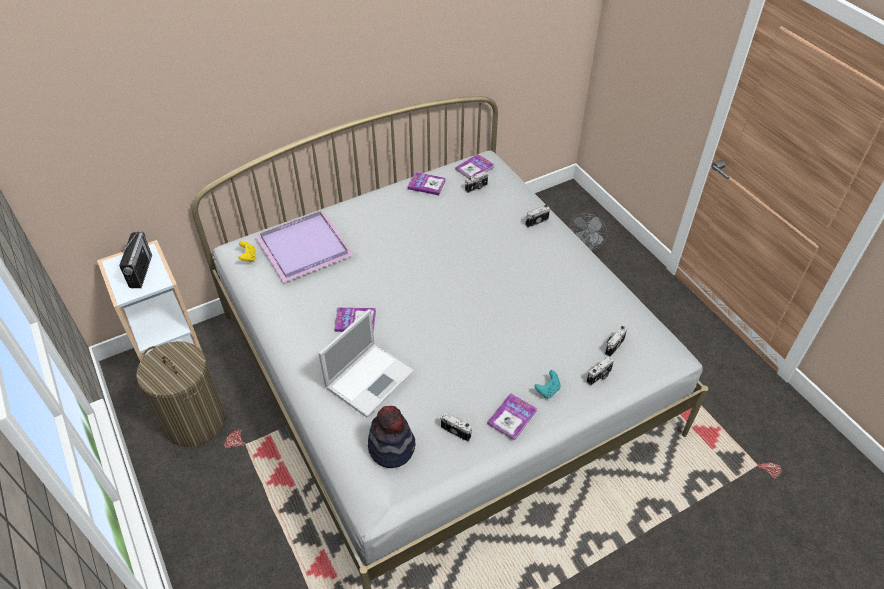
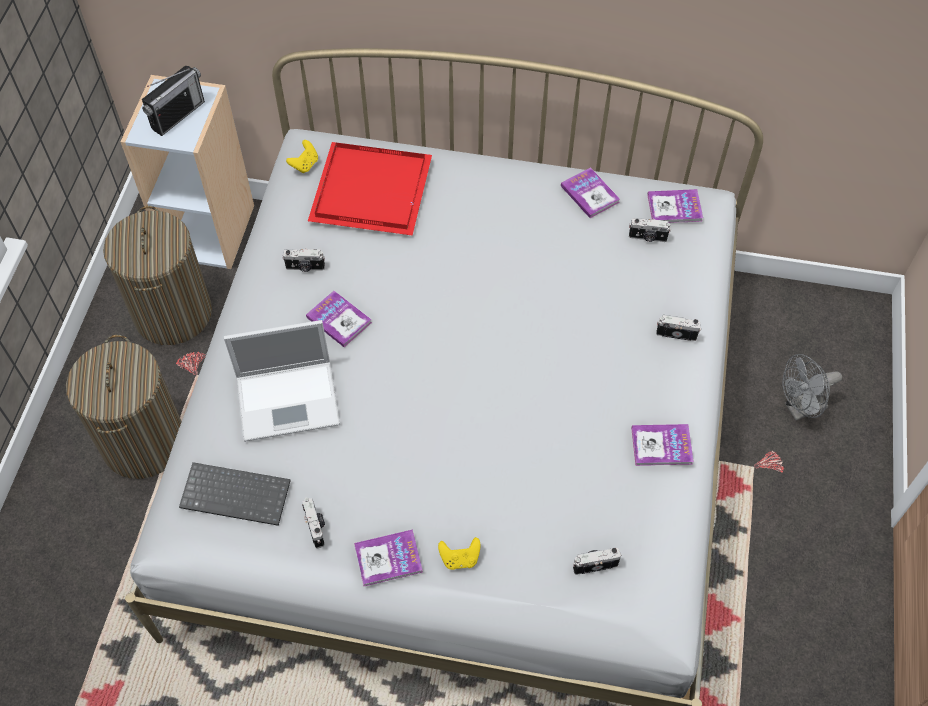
camera: 40 degrees right, 10 degrees up
(247, 505) = (143, 441): none -> laundry basket
(306, 248) = (373, 192): purple tray -> red tray
(392, 446) = (237, 493): hat -> keyboard
(548, 390) = (460, 558): turquoise game controller -> yellow game controller
(584, 273) = (661, 446): none -> book
(599, 376) = (537, 588): camera -> camera (305, 267)

